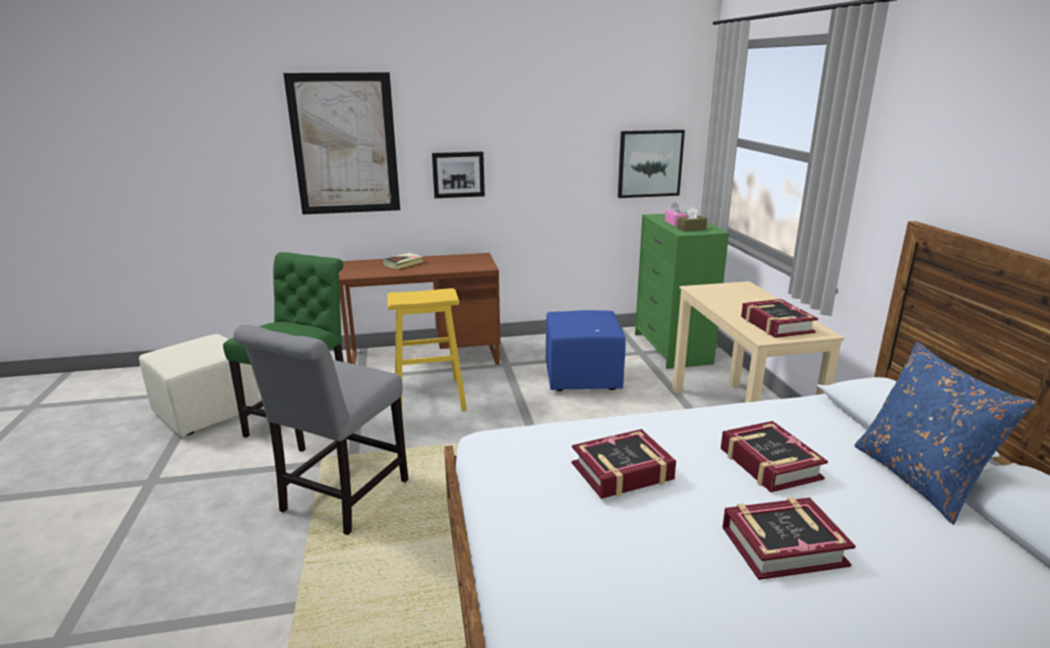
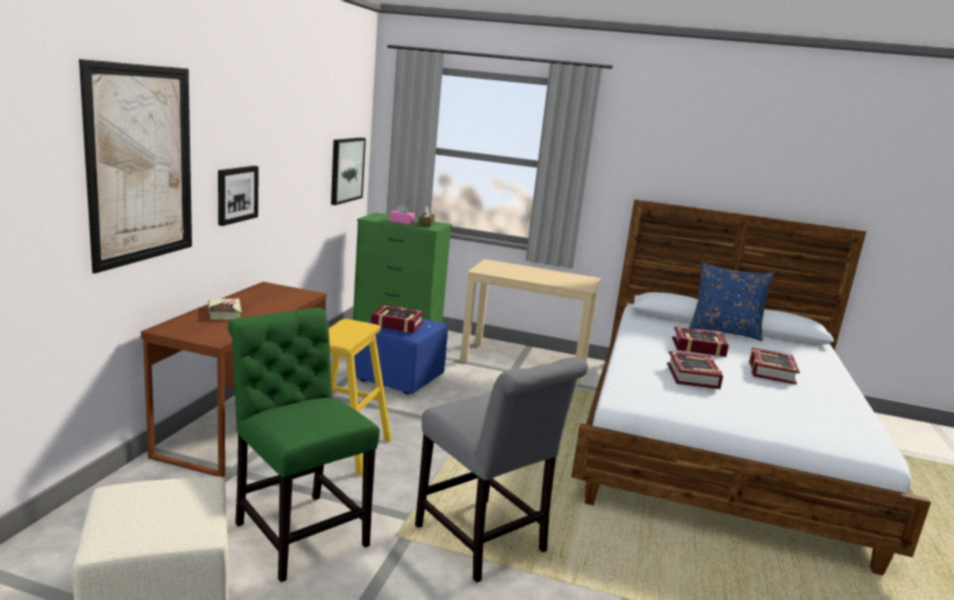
camera: 65 degrees left, 5 degrees down
(776, 325) = (568, 280): book -> book (397, 324)

